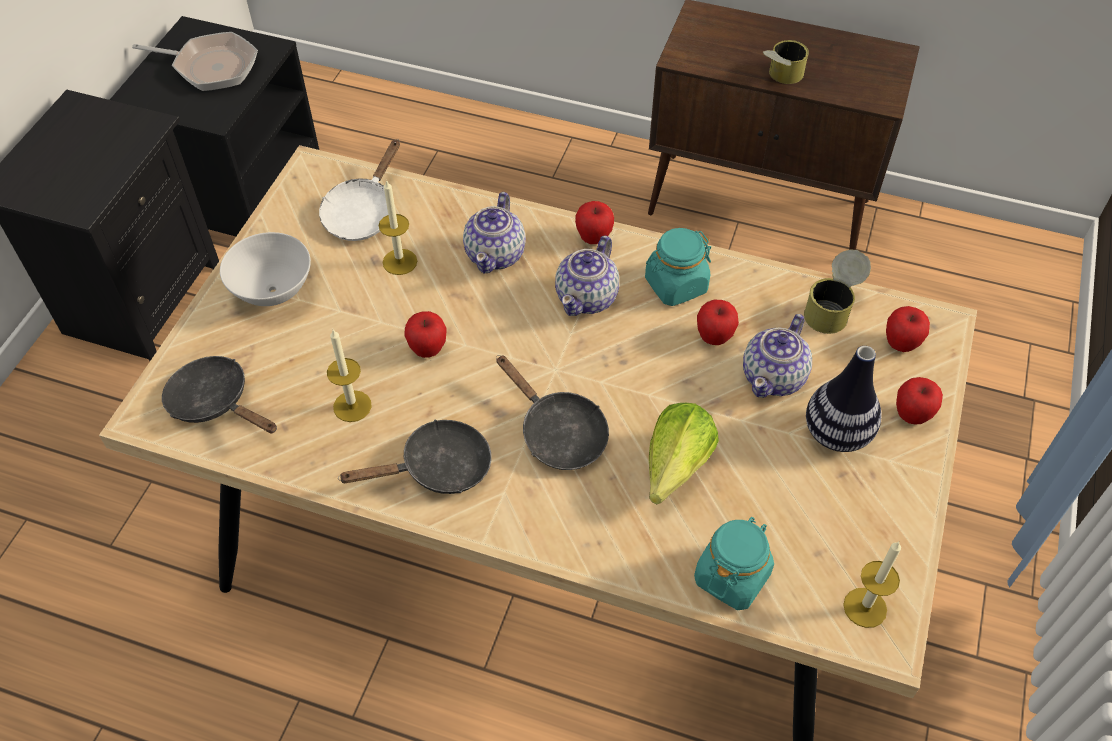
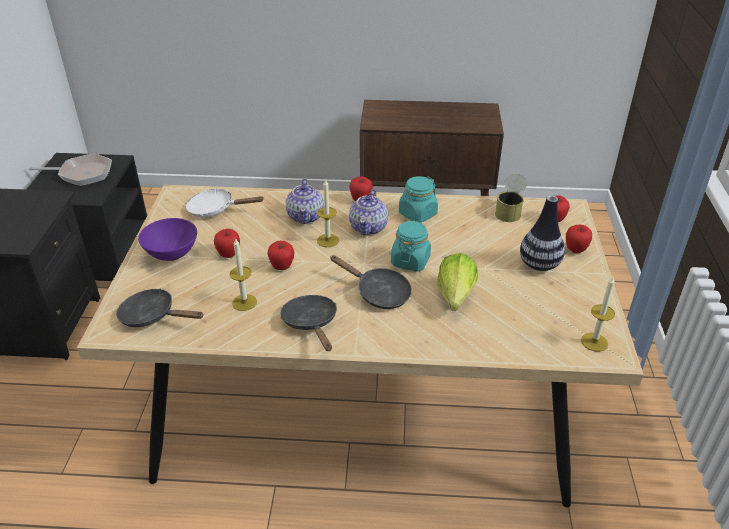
camera: 15 degrees left, 15 degrees down
(273, 293) = (172, 256): white bowl -> purple bowl
(362, 212) = (216, 209): white frying pan -> white frying pan turned 90 degrees clockwise
(400, 262) = (248, 229): candle -> candle (328, 240)
(438, 468) = (311, 323): black frying pan -> black frying pan turned 75 degrees counterclockwise
(714, 337) = (450, 234): apple -> apple (229, 254)
(732, 576) = (512, 342): turquoise jar -> turquoise jar (410, 261)
(774, 377) = (492, 246): teapot -> none
(780, 78) = (430, 125): can -> none

